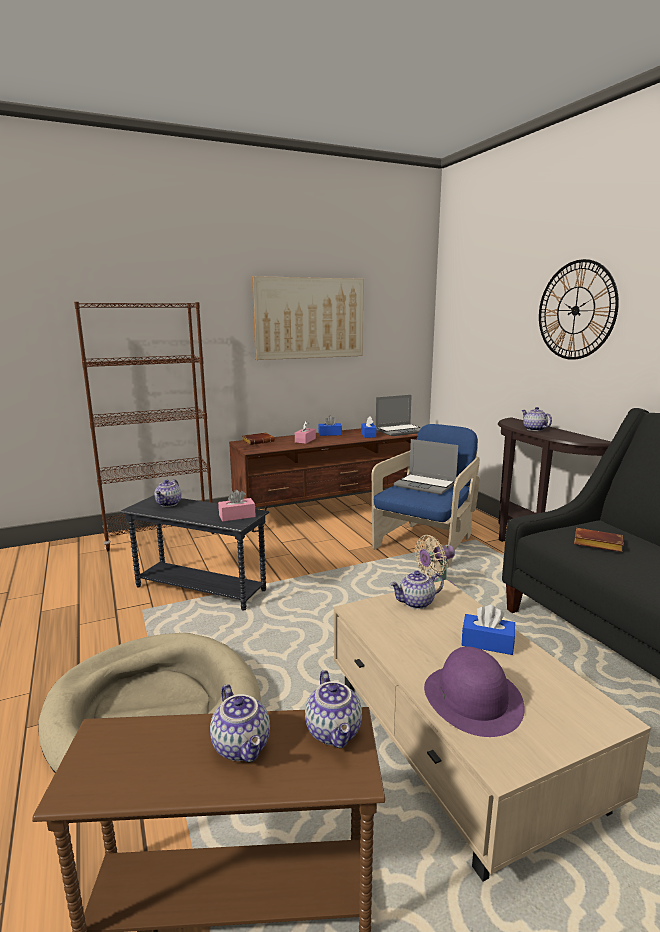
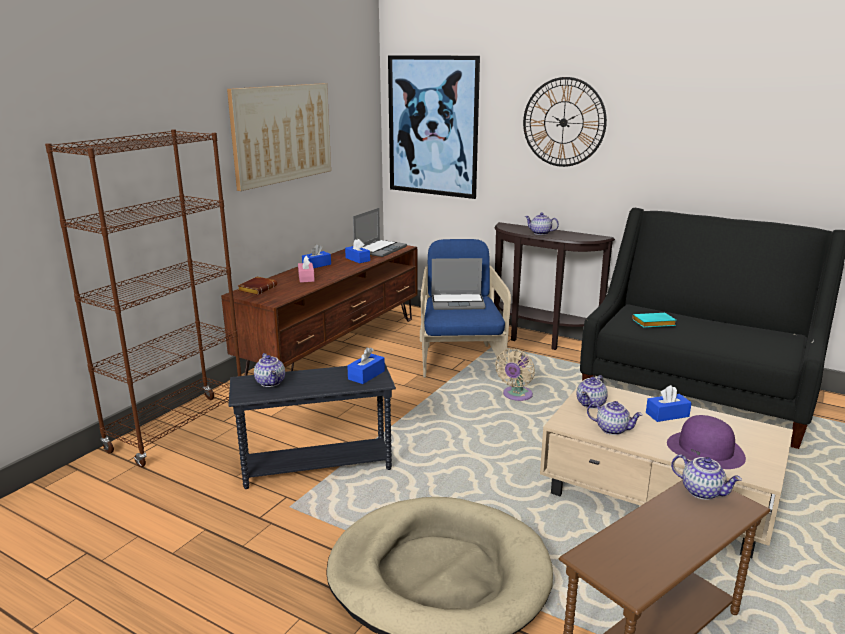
camera: 35 degrees left, 5 degrees up
(237, 516) = (366, 375): pink tissue box -> blue tissue box
(243, 746) = (673, 521): teapot -> teapot (612, 429)
(468, 321) = (433, 126): none -> picture
(596, 544) = (653, 324): brown book -> turquoise book

